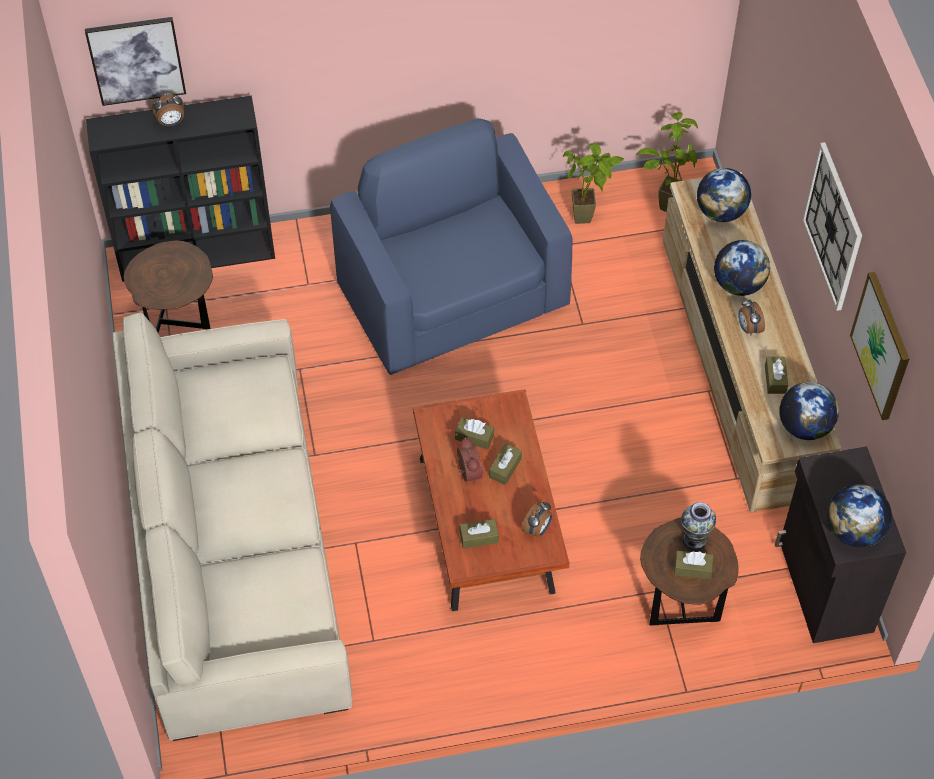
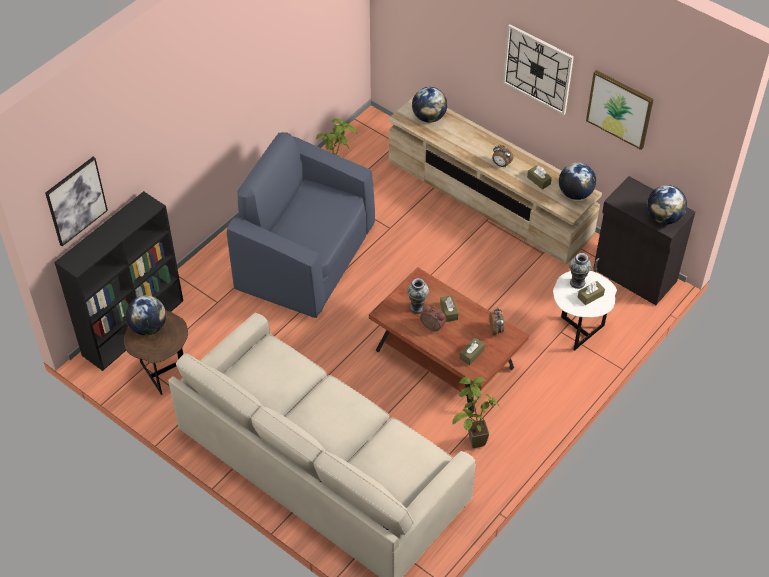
camera: 40 degrees left, 5 degrees down
(171, 122) = (111, 233): alarm clock -> none
(474, 437) = (417, 307): brown tissue box -> vase
(663, 202) = (369, 142): potted plant -> potted plant (470, 441)
(680, 604) = (577, 330): brown side table -> white side table
(738, 284) = (474, 146): globe -> globe (148, 327)

